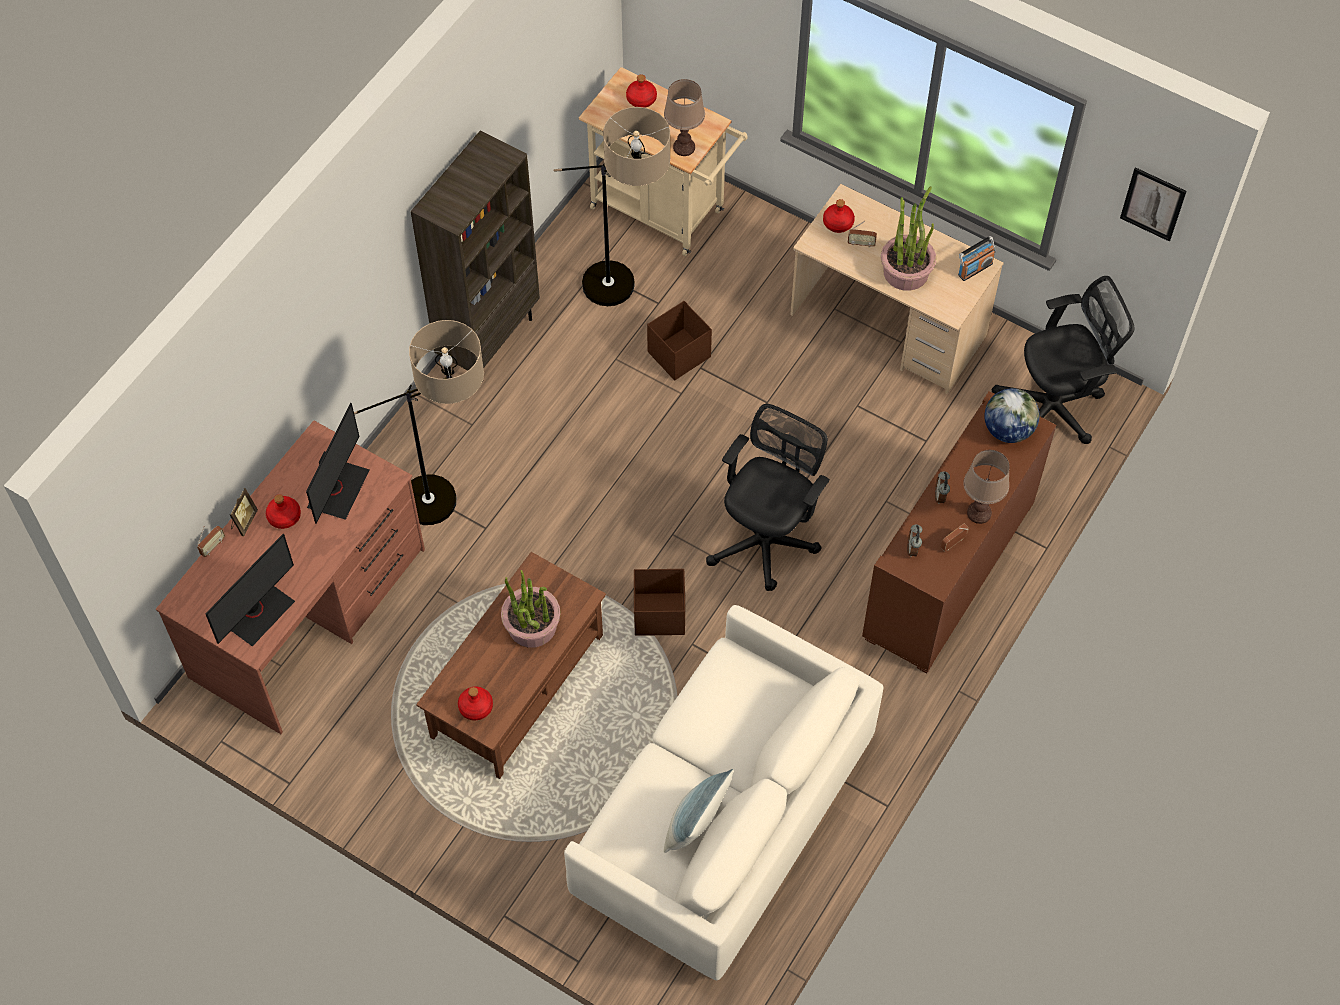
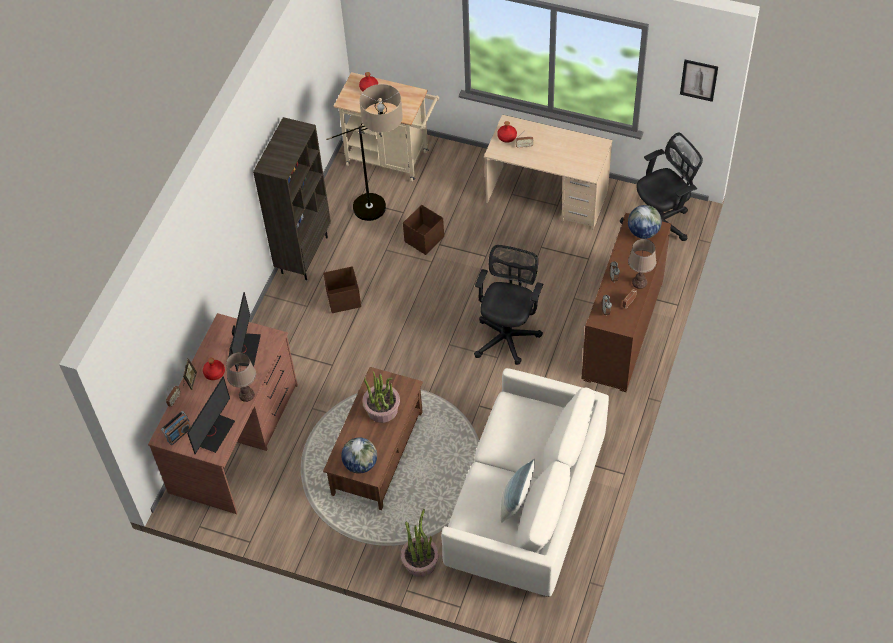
camera: 10 degrees left, 5 degrees down
(451, 504) = (307, 355): floor lamp -> none
(476, 706) = (360, 464): red bottle -> globe
(658, 614) = (453, 392): brown storage box -> brown storage box (343, 299)
(683, 147) = (402, 110): brown table lamp -> brown table lamp (246, 395)
(906, 271) = (555, 156): potted plant -> potted plant (420, 561)
(974, 269) = (596, 147): radio -> radio (179, 434)

